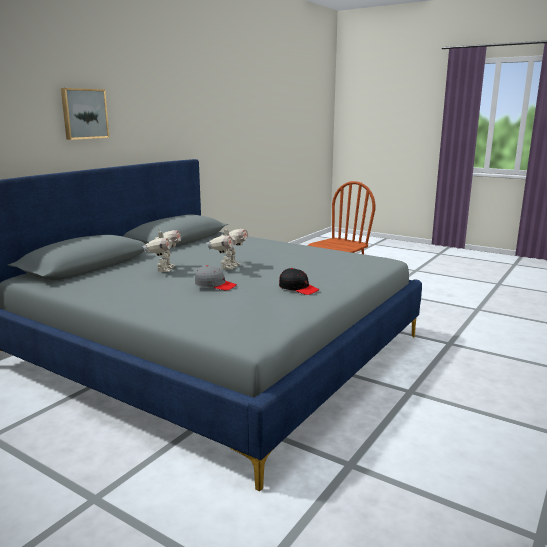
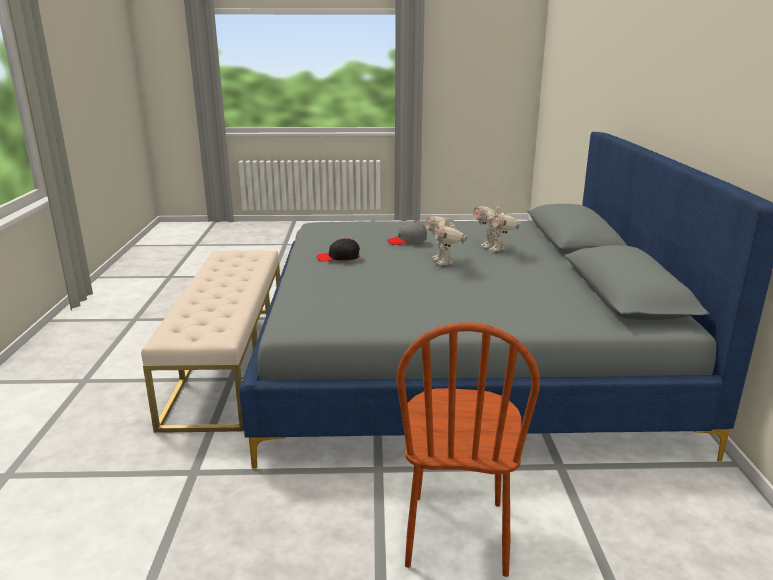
camera: 145 degrees right, 5 degrees up
(84, 114) = (690, 81): picture -> none
(406, 409) = (229, 361): none -> beige bench

